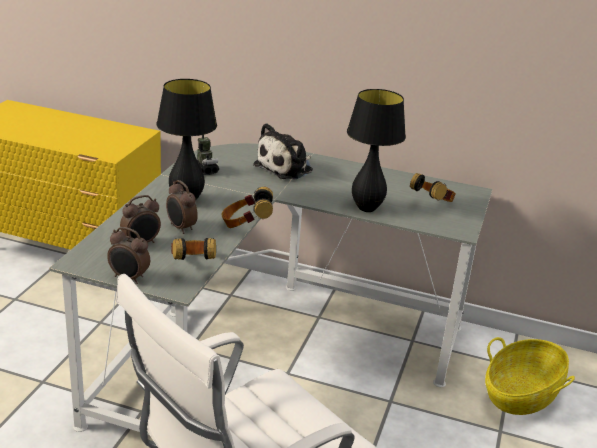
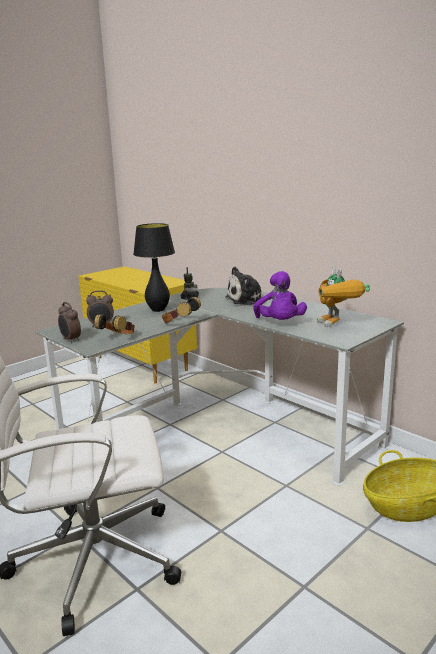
camera: 30 degrees right, 10 degrees down
(181, 228) = (136, 321): alarm clock -> none
(367, 208) = (279, 323): black table lamp -> purple plush toy
(432, 204) = (337, 325): headphones -> toy robot

